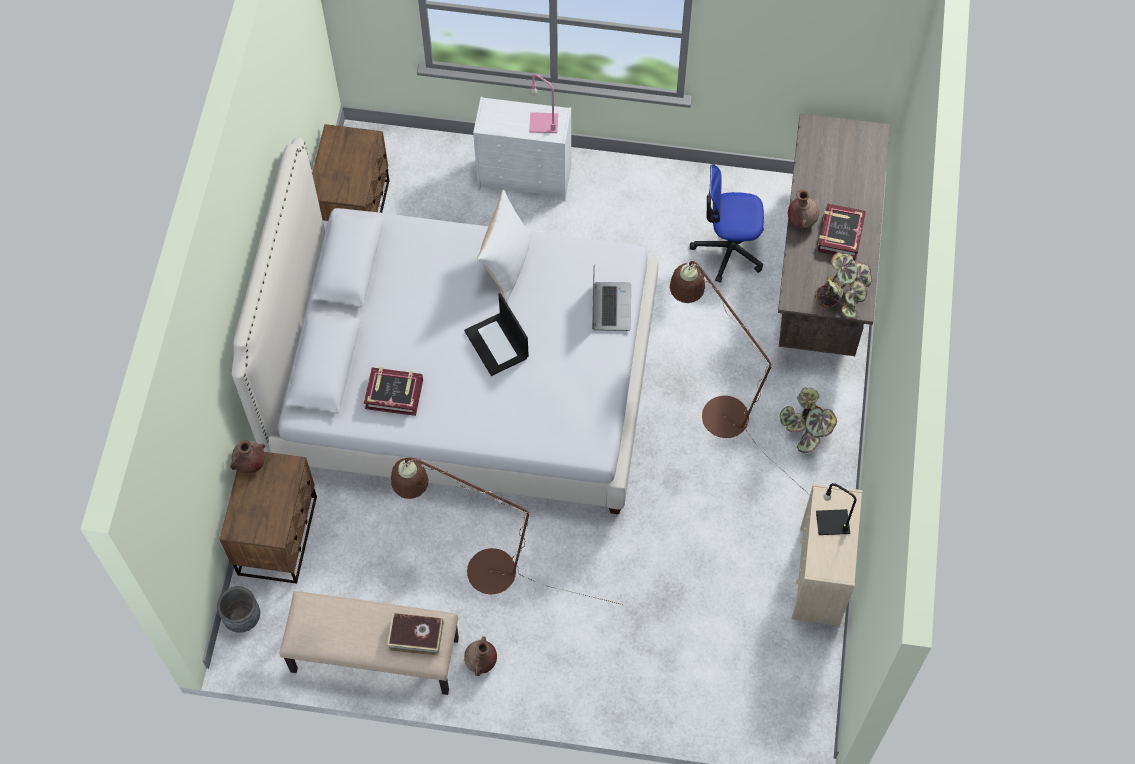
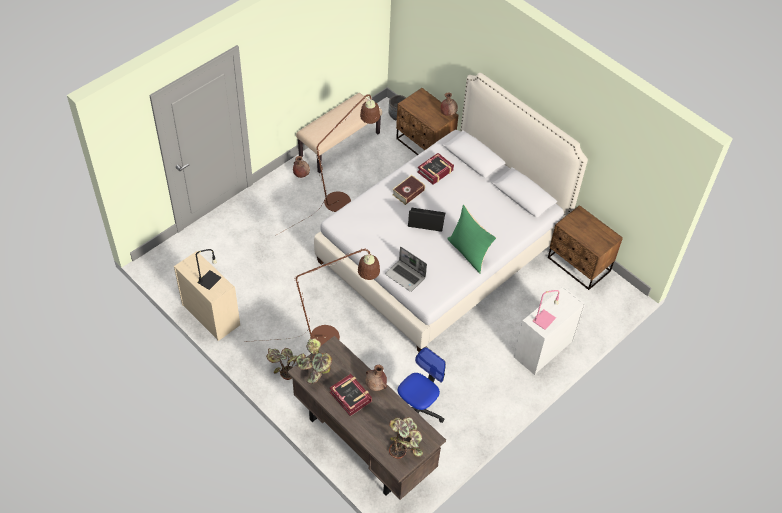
camera: 125 degrees right, 10 degrees down
(416, 636) = (321, 130): book -> book (408, 192)
(507, 263) = (469, 252): white pillow -> green pillow
(842, 146) = (405, 443): none -> potted plant

